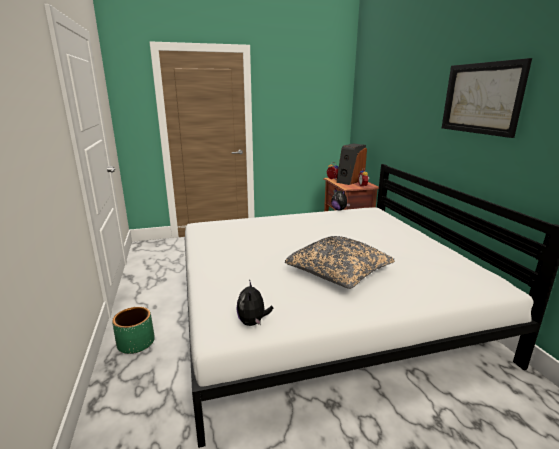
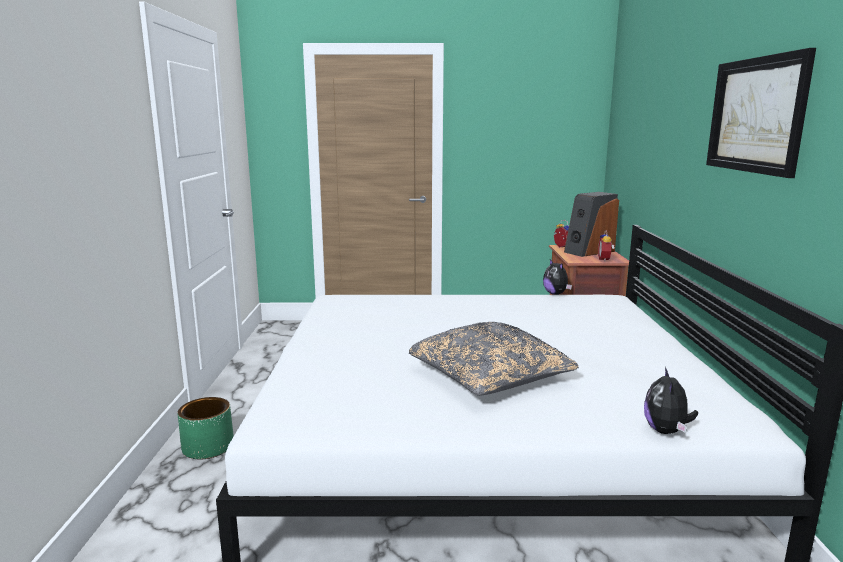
camera: 15 degrees right, 5 degrees down
(253, 322) = (321, 422): plush toy -> plush toy (666, 431)

